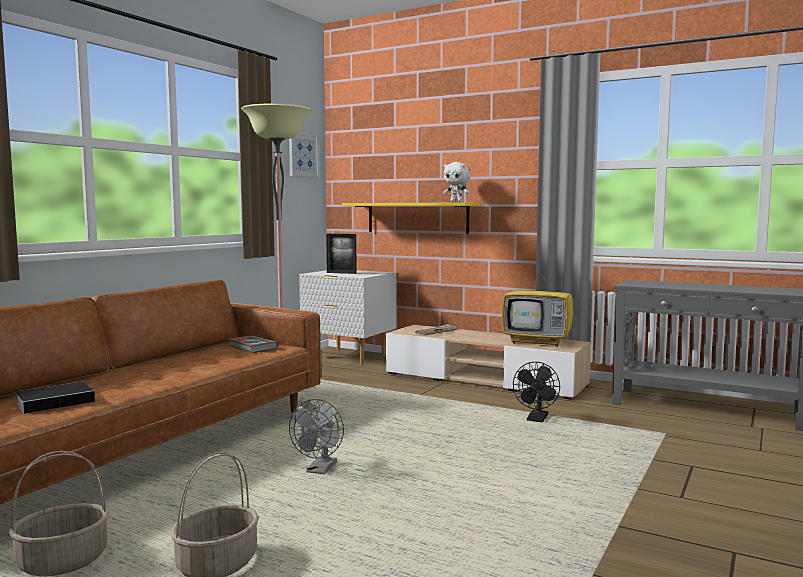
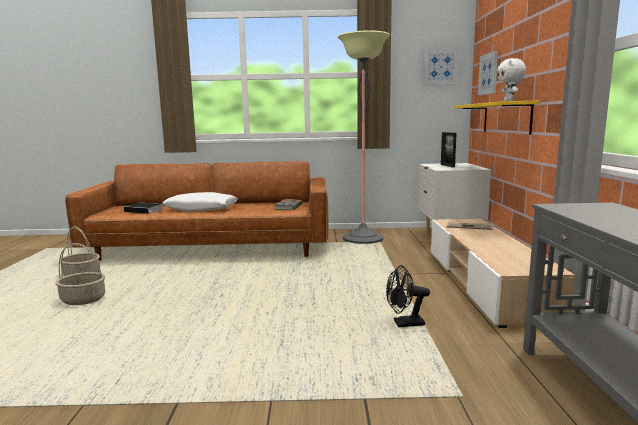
camera: 60 degrees right, 5 degrees up
(146, 377) = (201, 209): none -> white pillow
(320, 470) = (215, 287): grey fan -> none
(371, 170) = (488, 74): none -> picture
(538, 342) = (513, 257): television -> none

